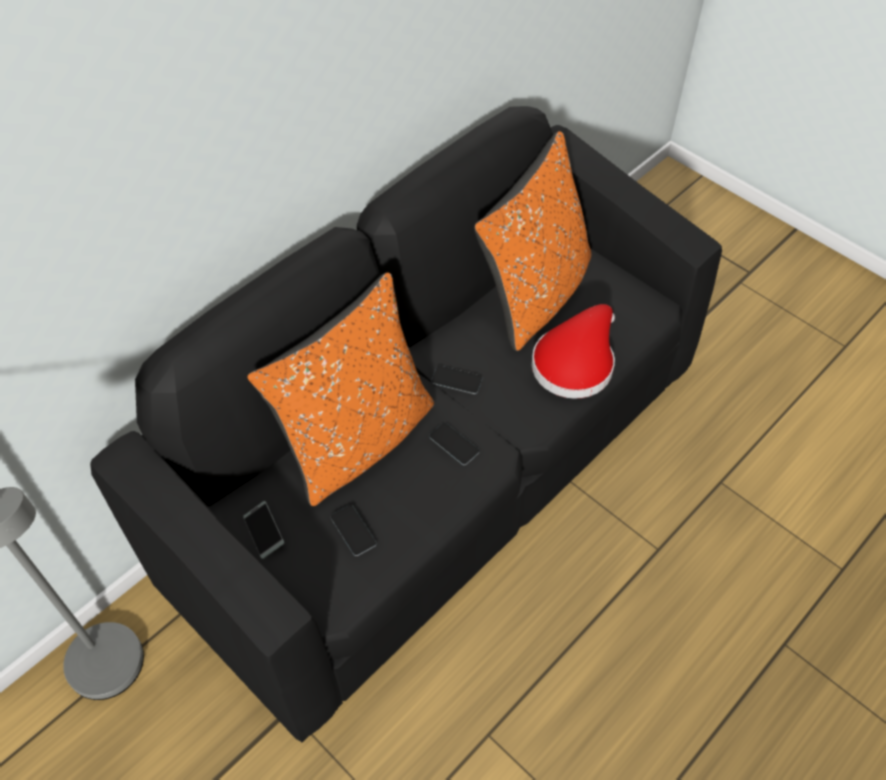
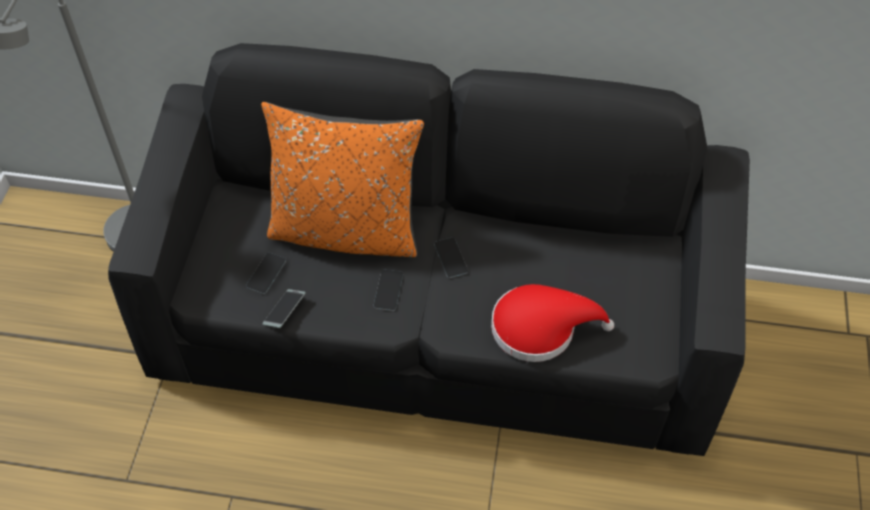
camera: 55 degrees right, 0 degrees up
(264, 532) = (226, 224): phone -> phone (284, 311)
(535, 295) = (589, 262): orange pillow -> none

